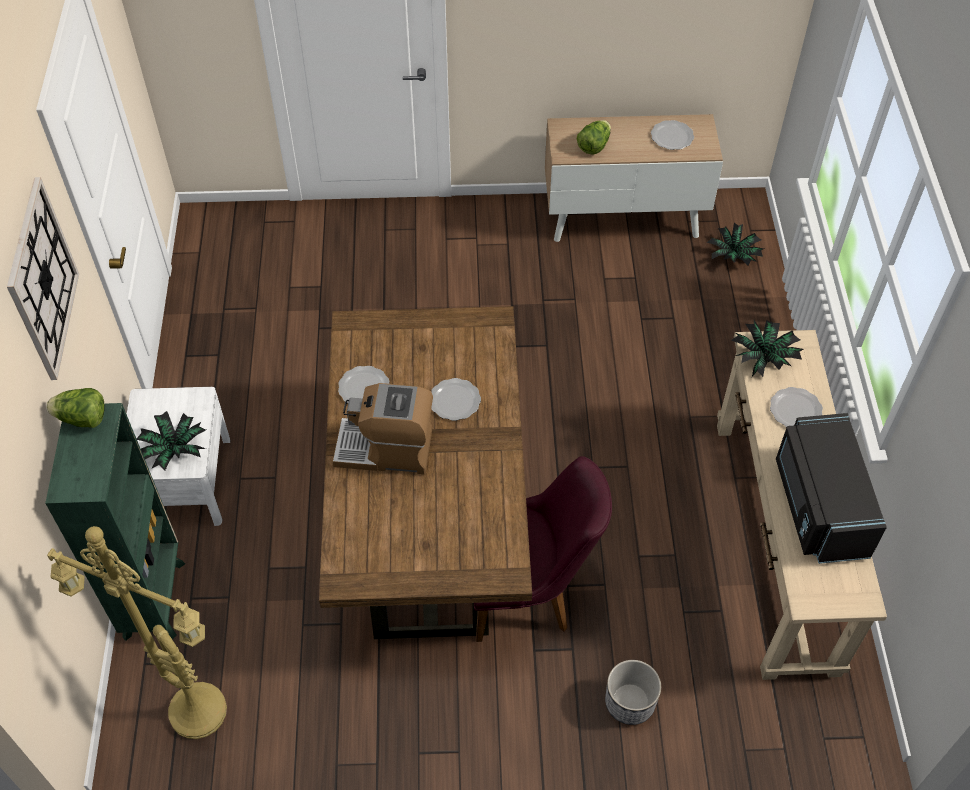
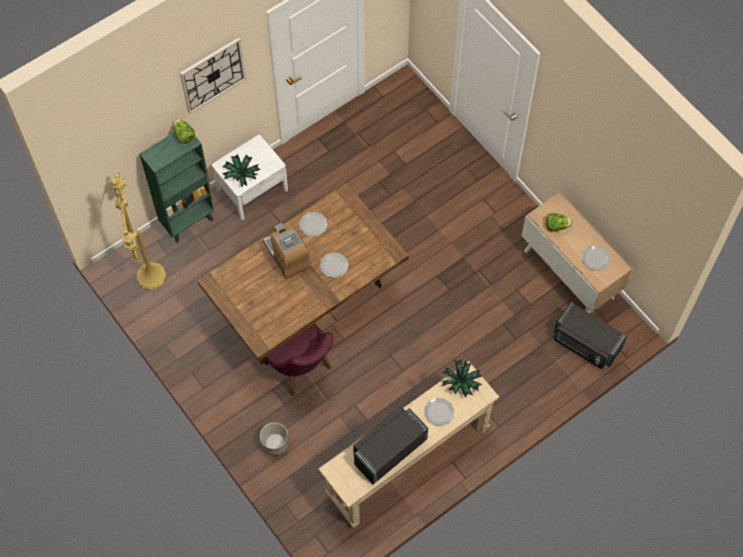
camera: 55 degrees right, 10 degrees up
(733, 257) = (585, 344): potted plant -> black microwave

